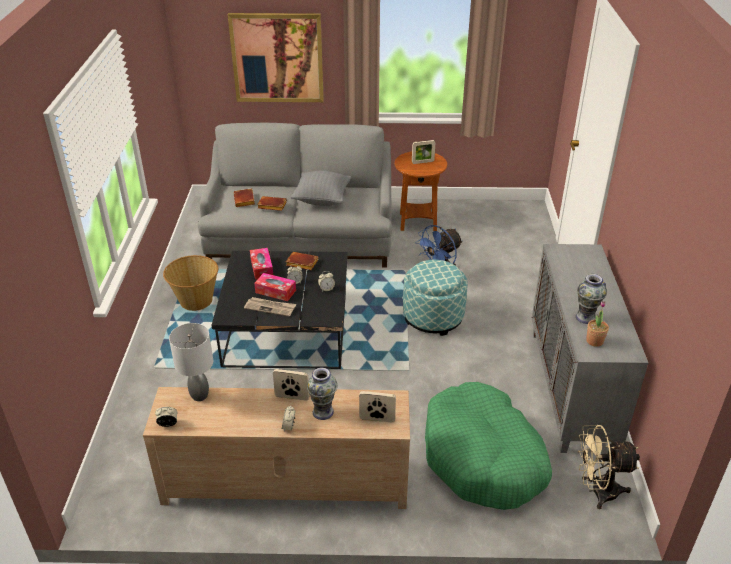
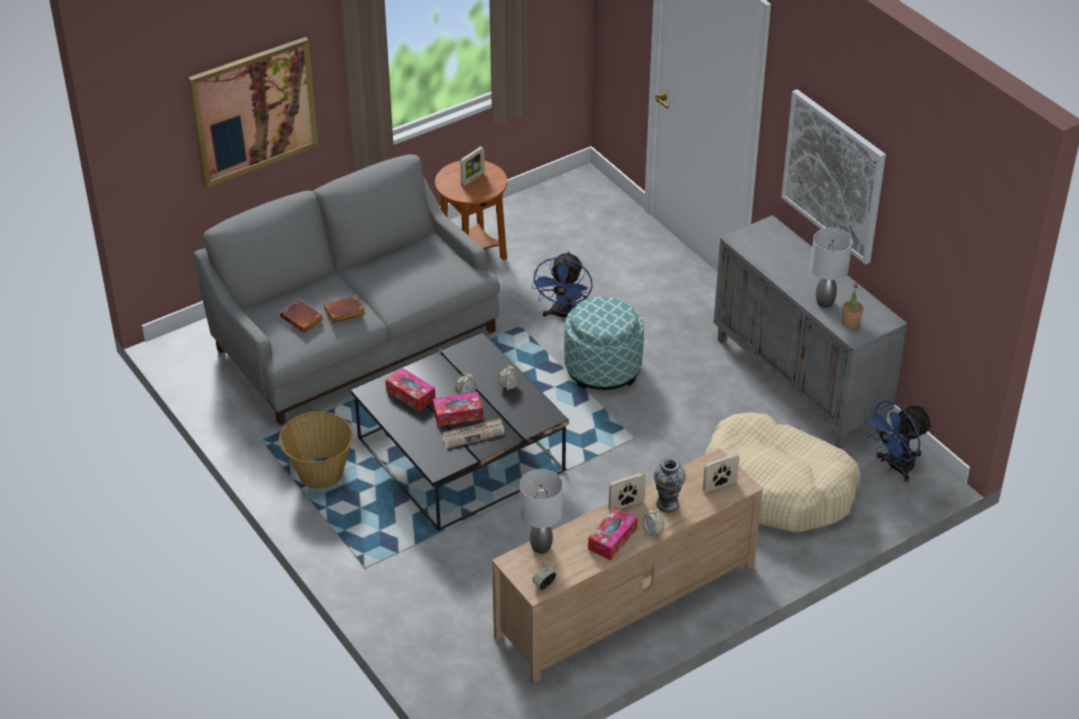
camera: 35 degrees left, 5 degrees up
(254, 416) = (612, 539): none -> tissue box
(301, 264) = (448, 370): brown book -> none
(322, 200) = (393, 279): grey pillow -> none
(483, 458) = (778, 487): green dog bed -> beige dog bed
(585, 317) = (824, 302): vase -> grey table lamp
(597, 491) = (895, 467): beige fan -> blue fan
(639, 210) = (833, 175): none -> picture

